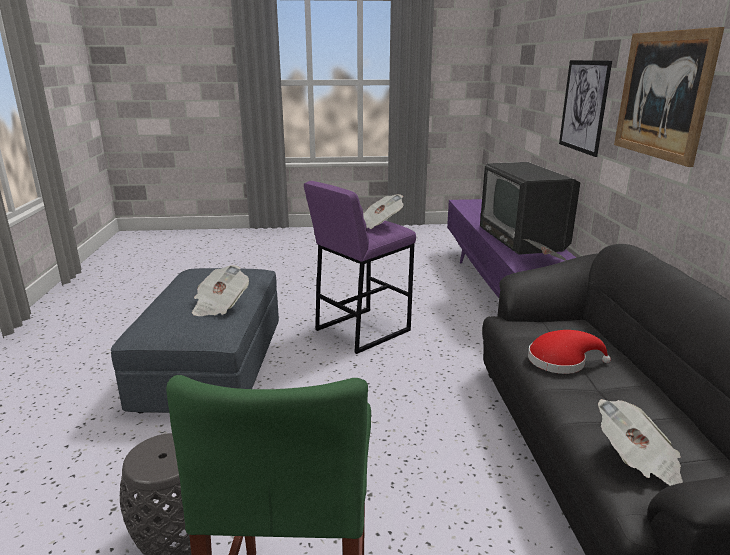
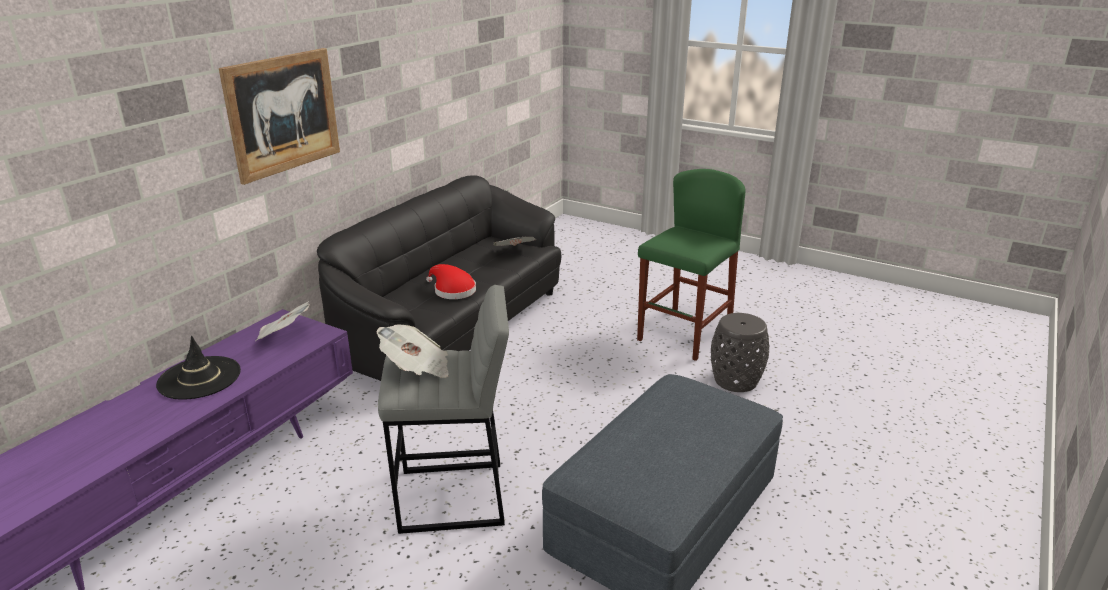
camera: 145 degrees left, 5 degrees up
(220, 306) = (661, 412): newspaper -> none
(361, 331) = (455, 496): purple stool -> grey stool
(523, 238) = (199, 378): television -> black hat
(583, 106) = (144, 178): picture -> none

